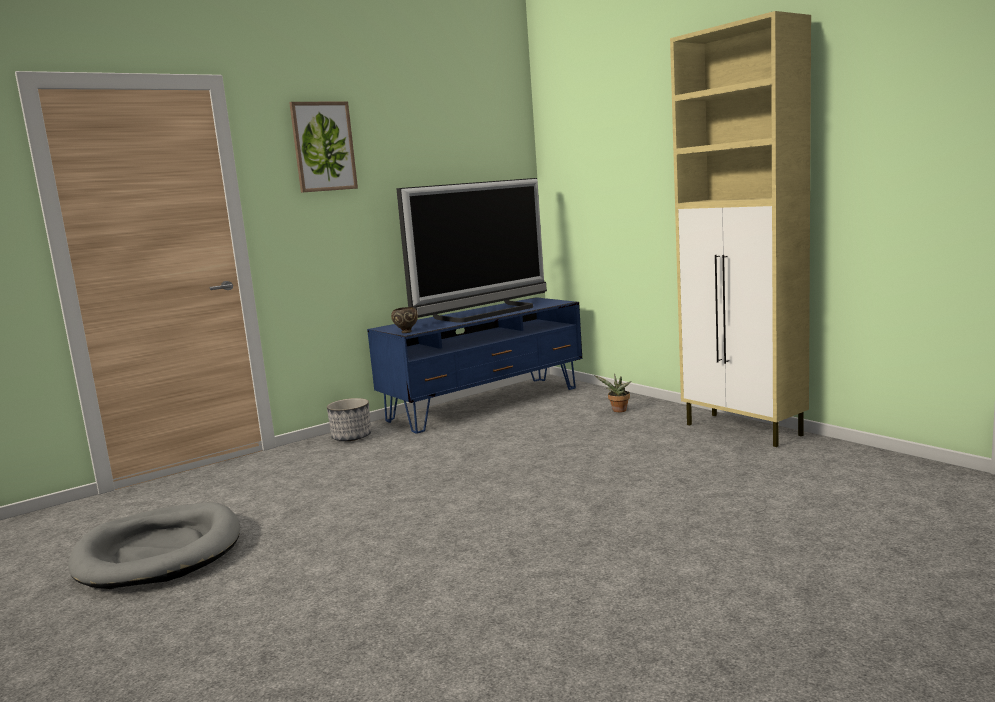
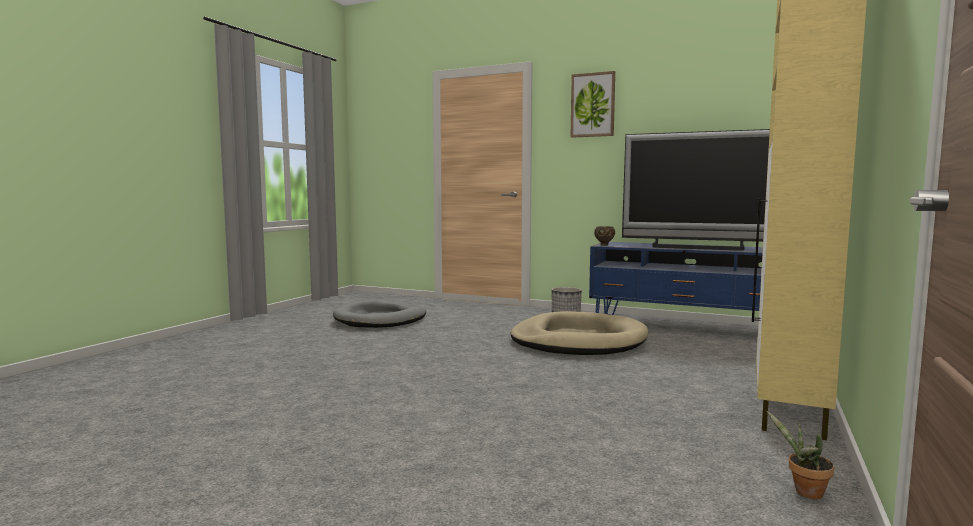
camera: 60 degrees right, 5 degrees down
(472, 453) = (578, 341): none -> beige dog bed
(618, 411) = (748, 362): potted plant -> potted plant (804, 492)

